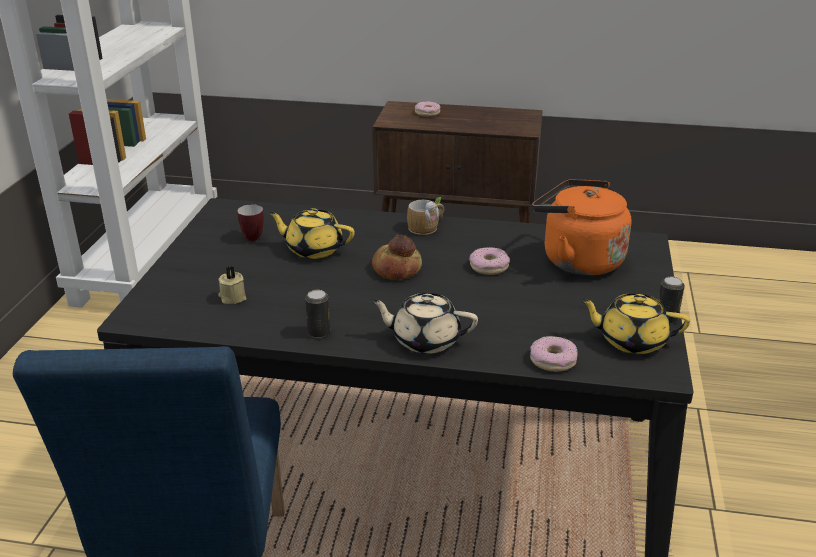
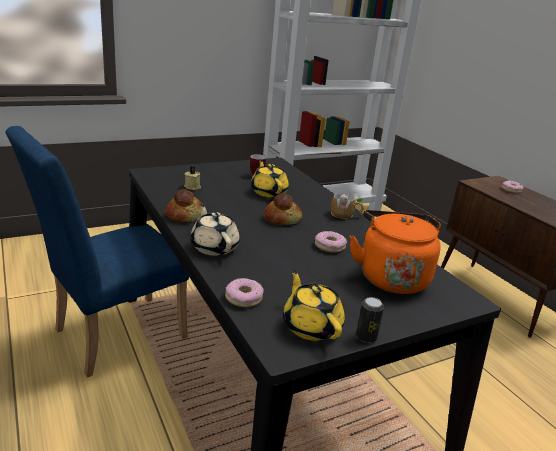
camera: 50 degrees right, 5 degrees down
(318, 332) = (185, 215): can -> bread

